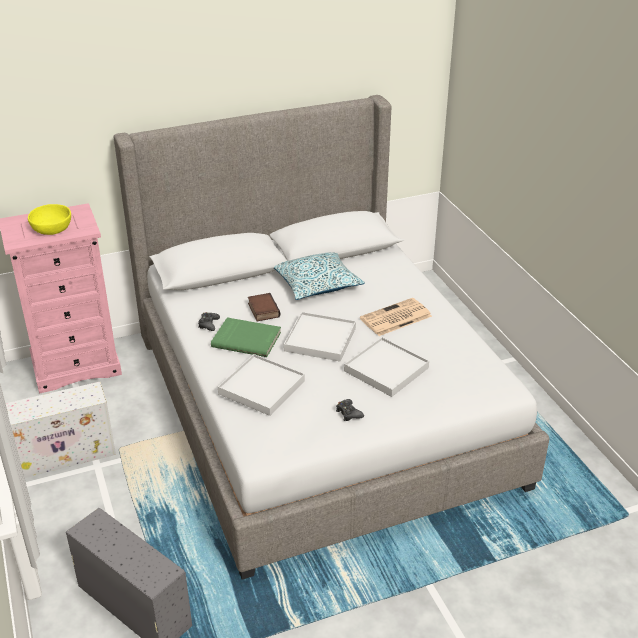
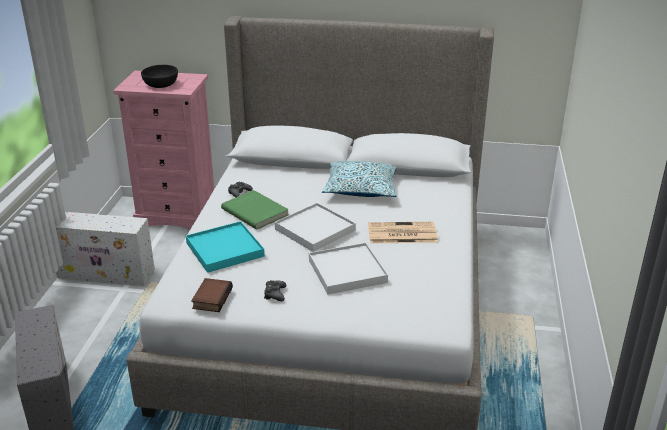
camera: 30 degrees right, 5 degrees down
(52, 229) = (161, 84): yellow bowl -> black bowl
(261, 387) = (224, 250): white tray -> turquoise tray
(262, 310) = (292, 194): book -> book (211, 298)

